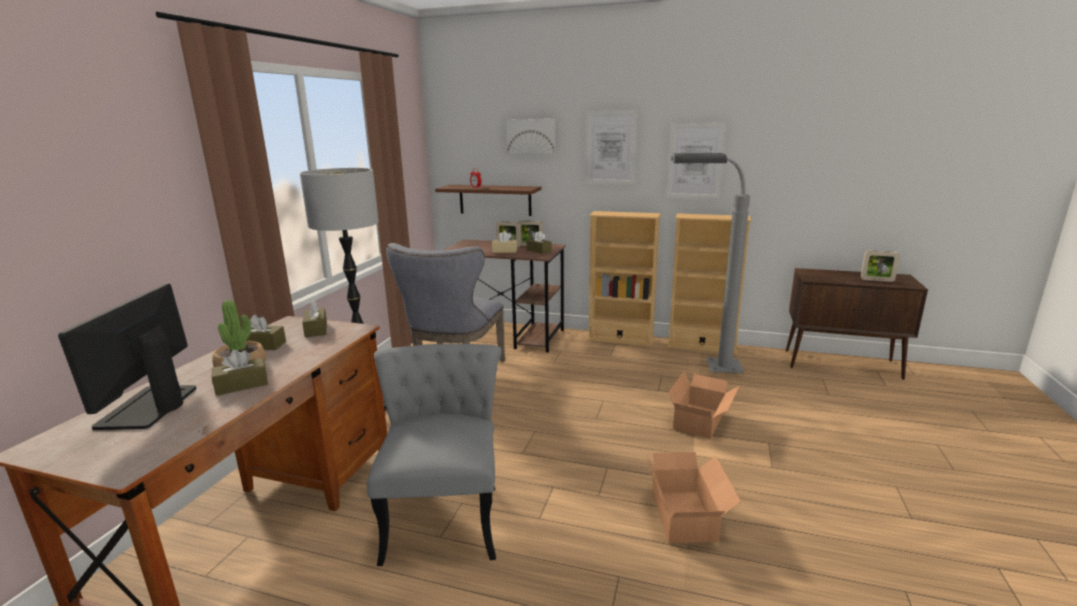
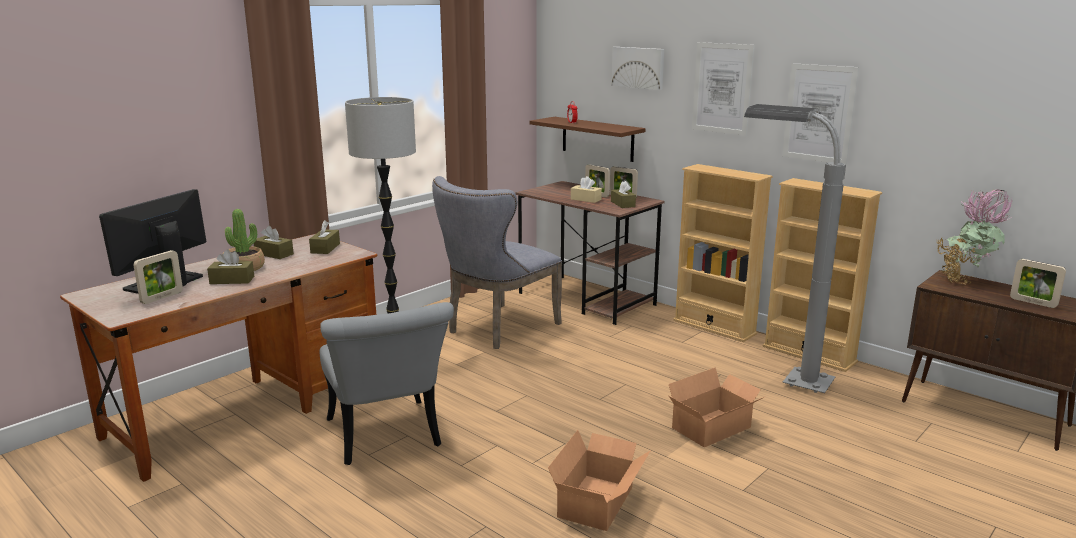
camera: 25 degrees right, 0 degrees up
(165, 427) = (162, 297): none -> picture frame
(445, 513) = (387, 439): grey chair -> grey chair turned 135 degrees clockwise
(820, 272) = (965, 281): none -> potted plant

